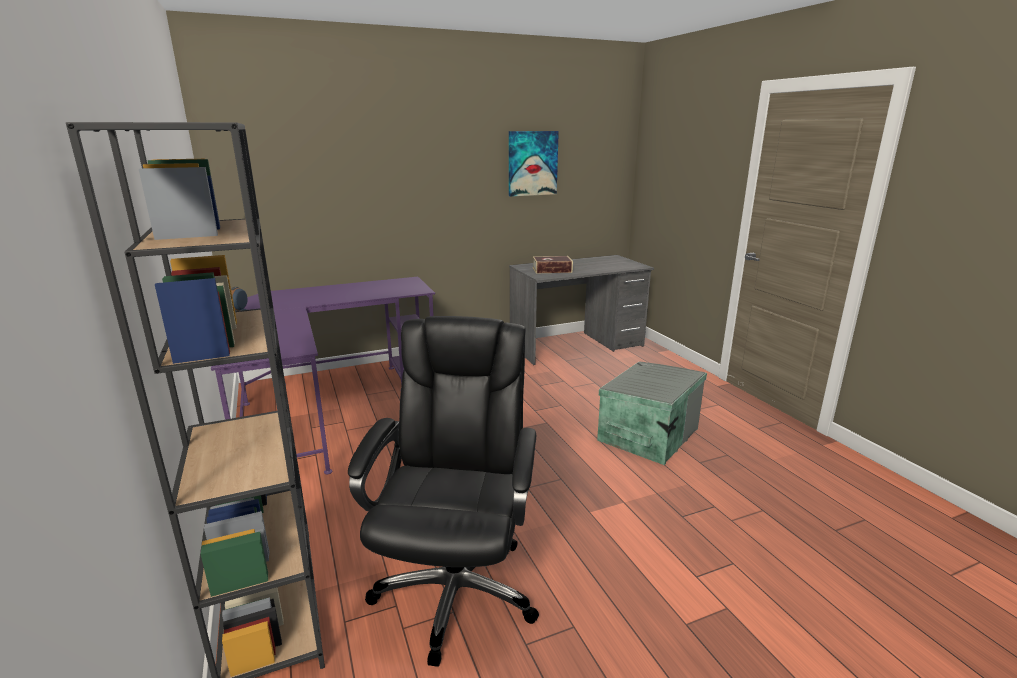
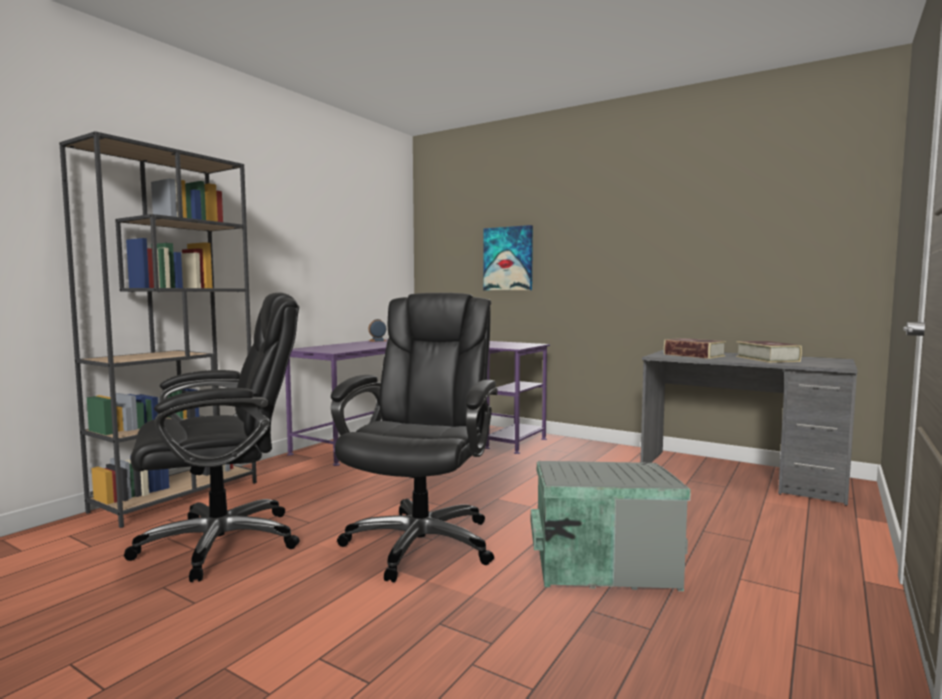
camera: 55 degrees right, 15 degrees down
(532, 163) = (706, 227): picture -> picture (508, 259)
(563, 485) = (420, 543): none -> black office chair
(593, 265) = (767, 359): none -> book

